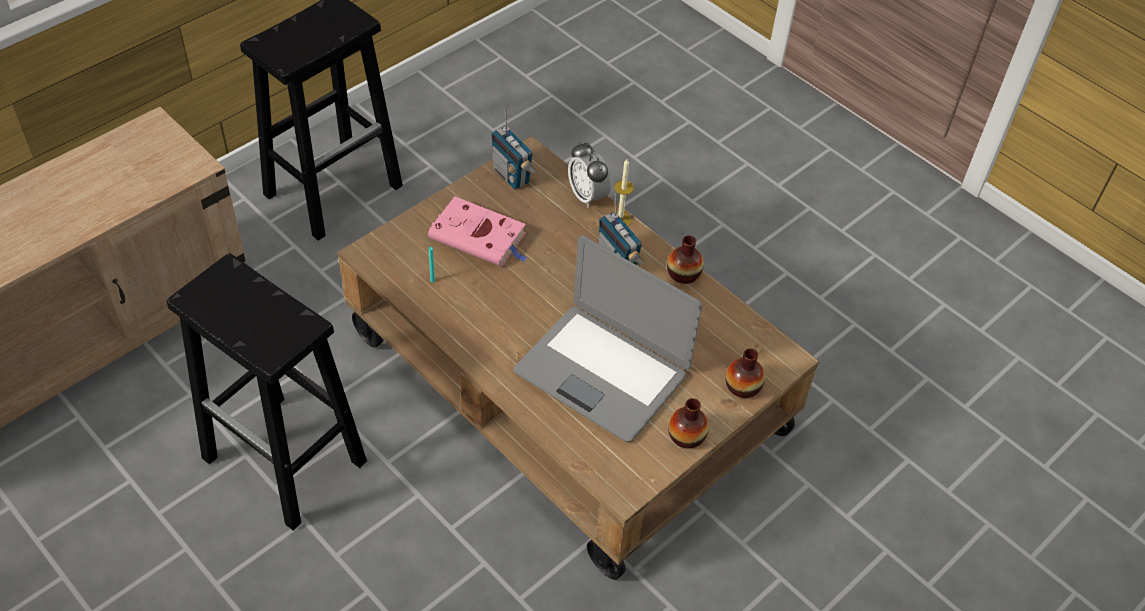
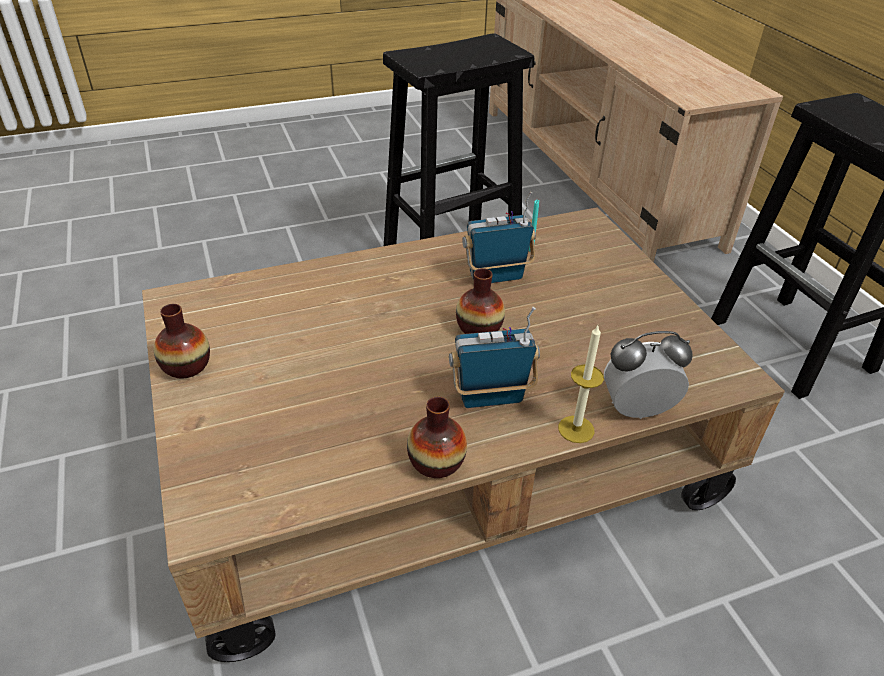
camera: 115 degrees right, 10 degrees down
(480, 237) = (585, 295): pink book -> none
(512, 176) = (694, 348): radio -> radio (496, 277)
(602, 372) = (327, 329): laptop -> none
(742, 386) = (204, 447): vase -> vase (479, 328)

